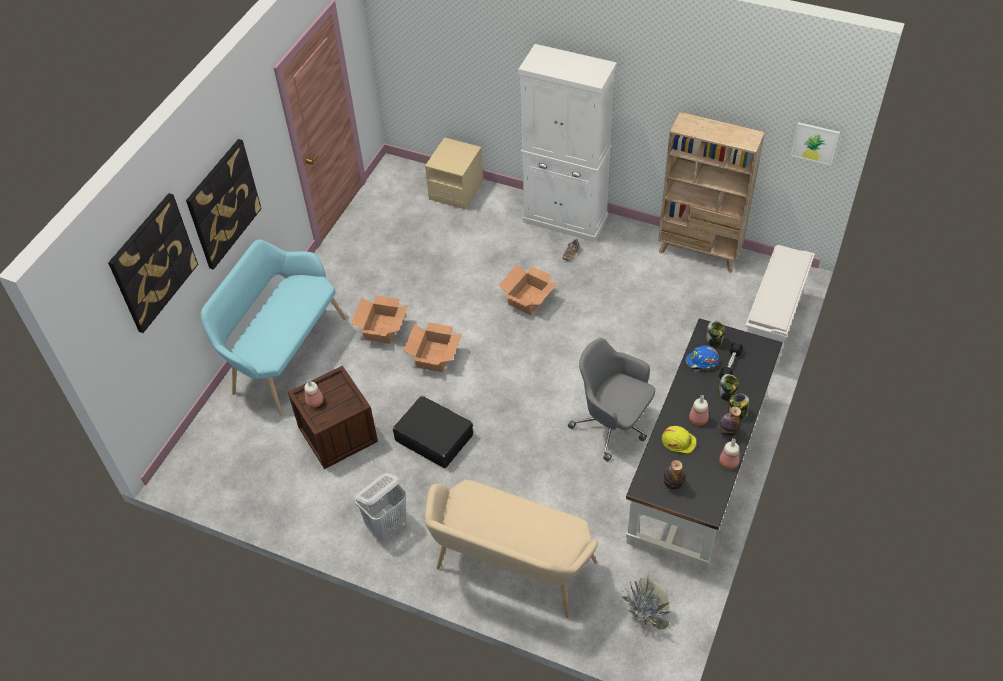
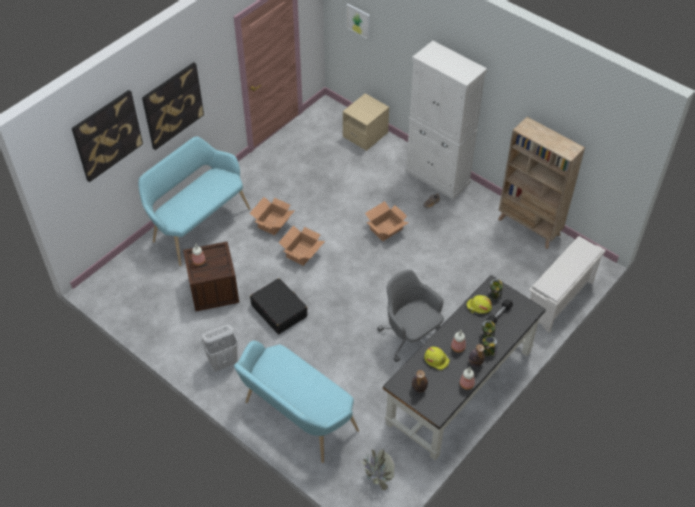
camera: 15 degrees right, 0 degrees up
(510, 570) = (296, 418): beige bench -> turquoise bench
(702, 362) = (478, 307): blue hard hat -> yellow hard hat
(815, 143) = (621, 165): picture -> picture (358, 21)

